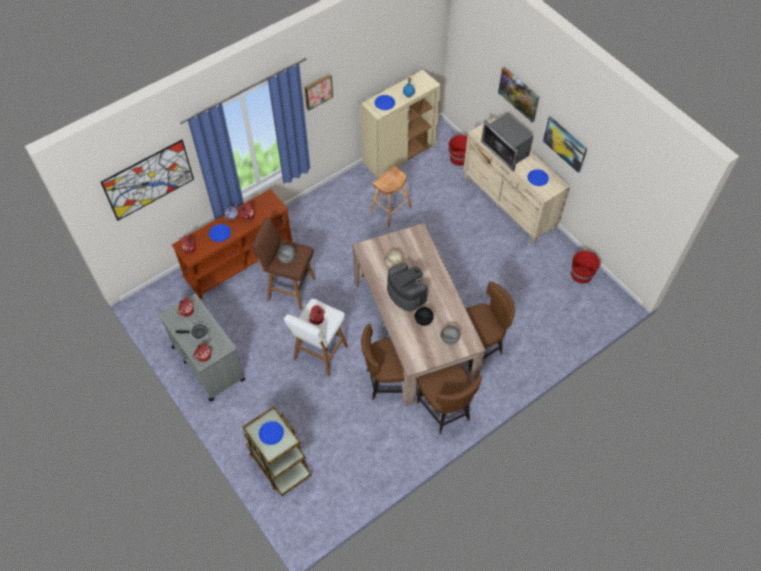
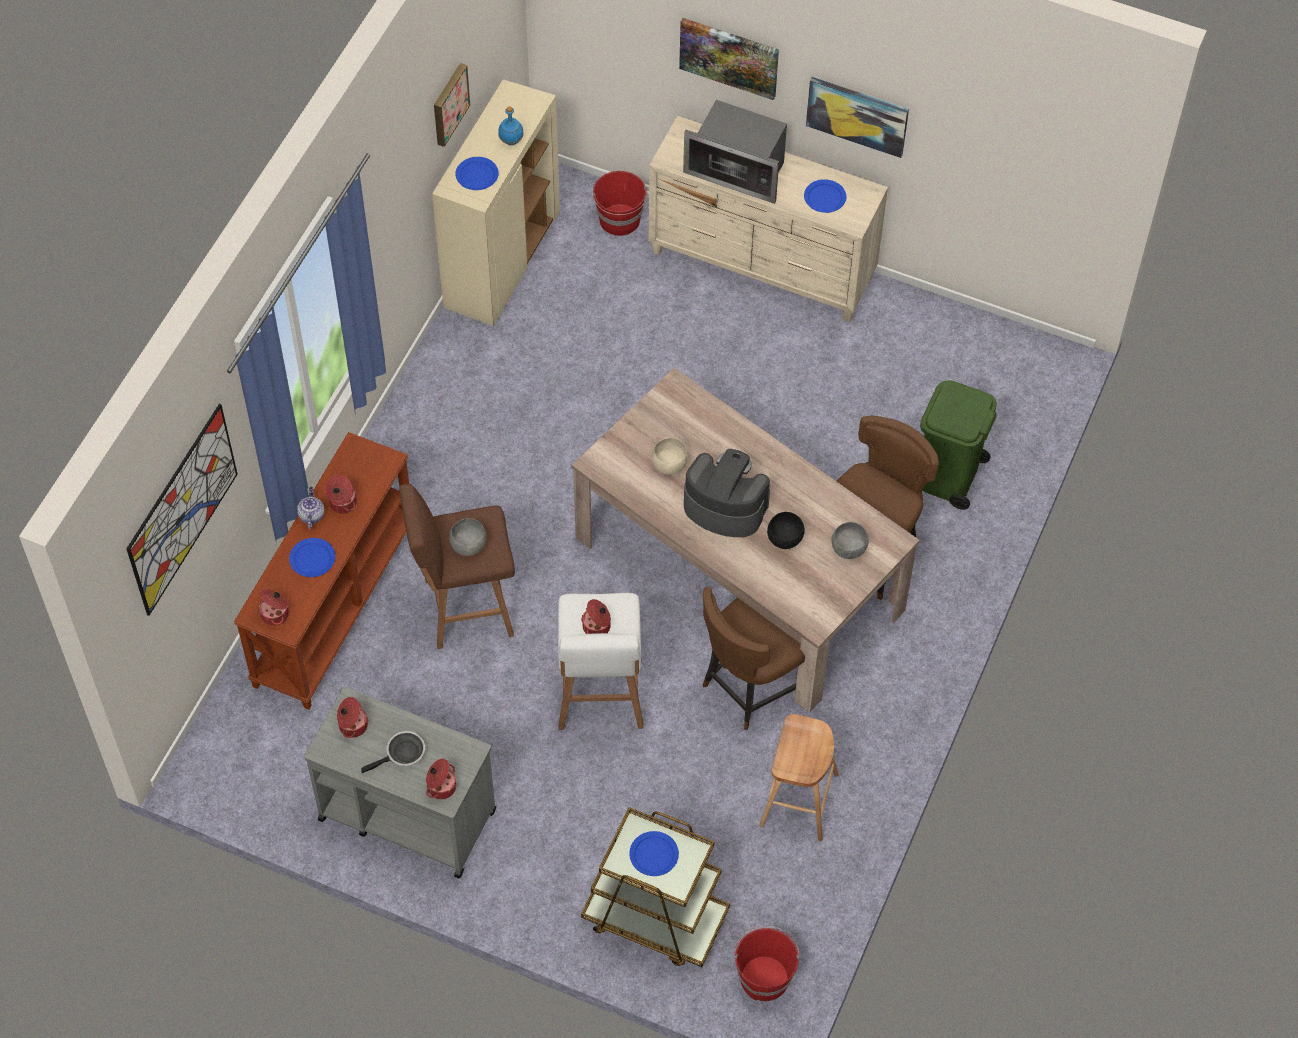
camera: 30 degrees left, 0 degrees up
(318, 91) = (376, 205): picture -> picture (448, 103)
(390, 210) = (555, 375): brown stool -> brown stool (799, 799)
(445, 411) = (881, 686): brown chair -> none
(535, 332) = (948, 477): none -> green trash can
(581, 274) = (964, 338): red bucket -> red bucket (764, 977)

